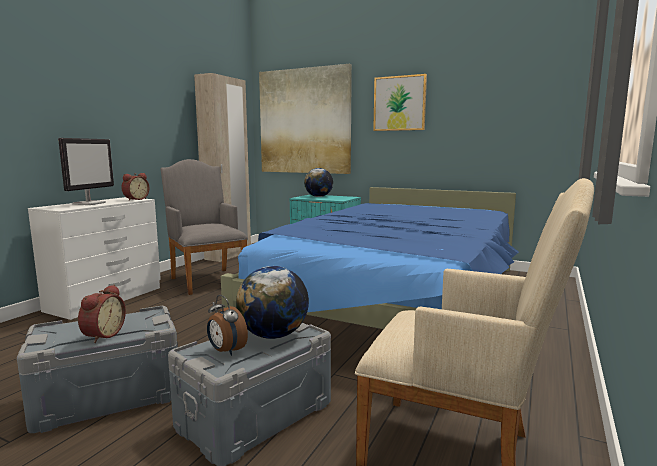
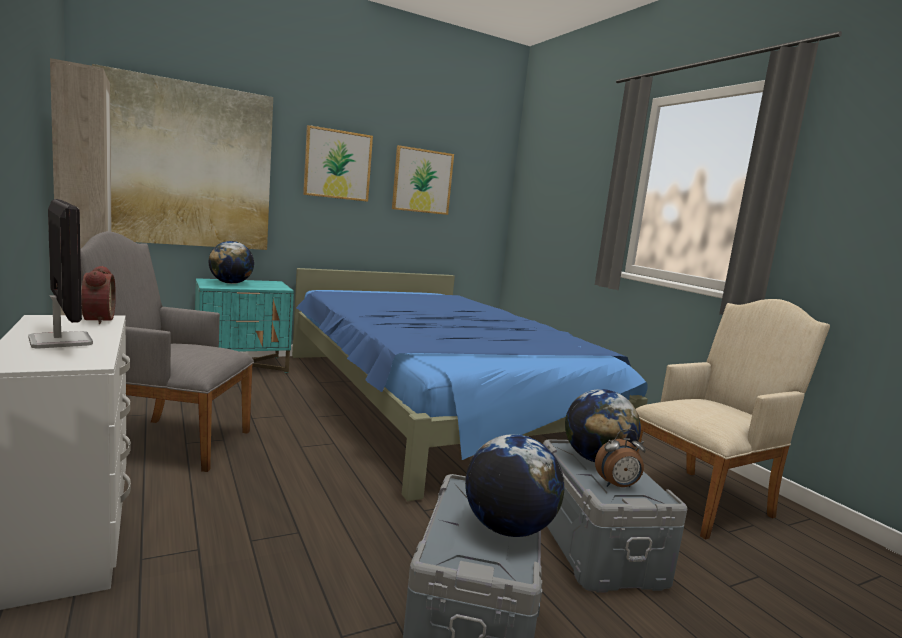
camera: 55 degrees left, 0 degrees up
(102, 335) = (508, 528): alarm clock -> globe
(477, 104) = (422, 181): none -> picture

